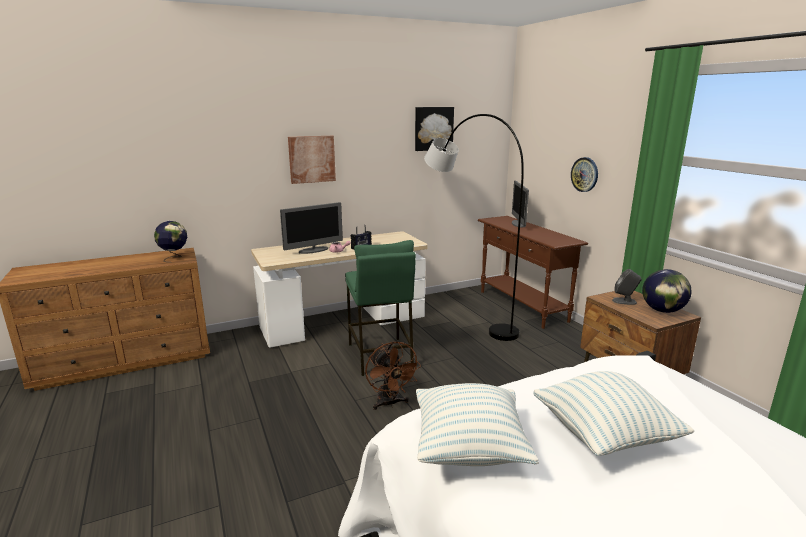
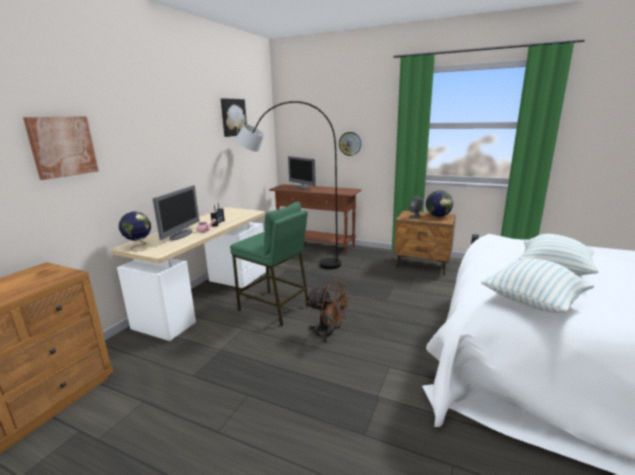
camera: 40 degrees left, 0 degrees up
(174, 258) = (46, 276): globe -> globe (139, 247)
(311, 159) = (151, 148): picture -> picture (62, 146)

